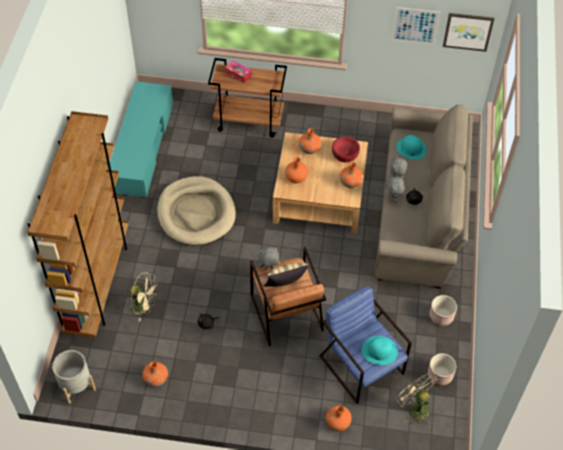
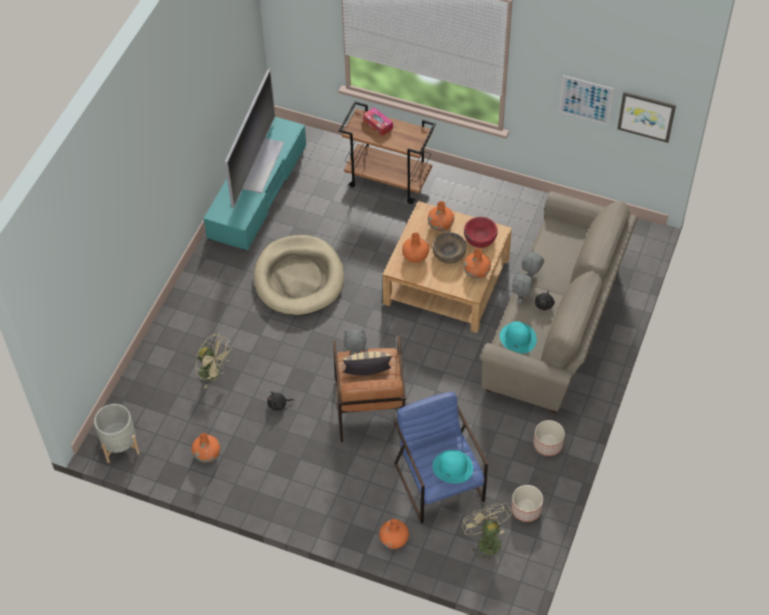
camera: 15 degrees right, 0 degrees up
(98, 283) = (170, 338): brown bookcase -> none
(143, 124) = (261, 165): none -> television
(323, 171) = (449, 254): none -> brown bowl
(411, 148) = (560, 243): turquoise hat -> turquoise hat (517, 338)

